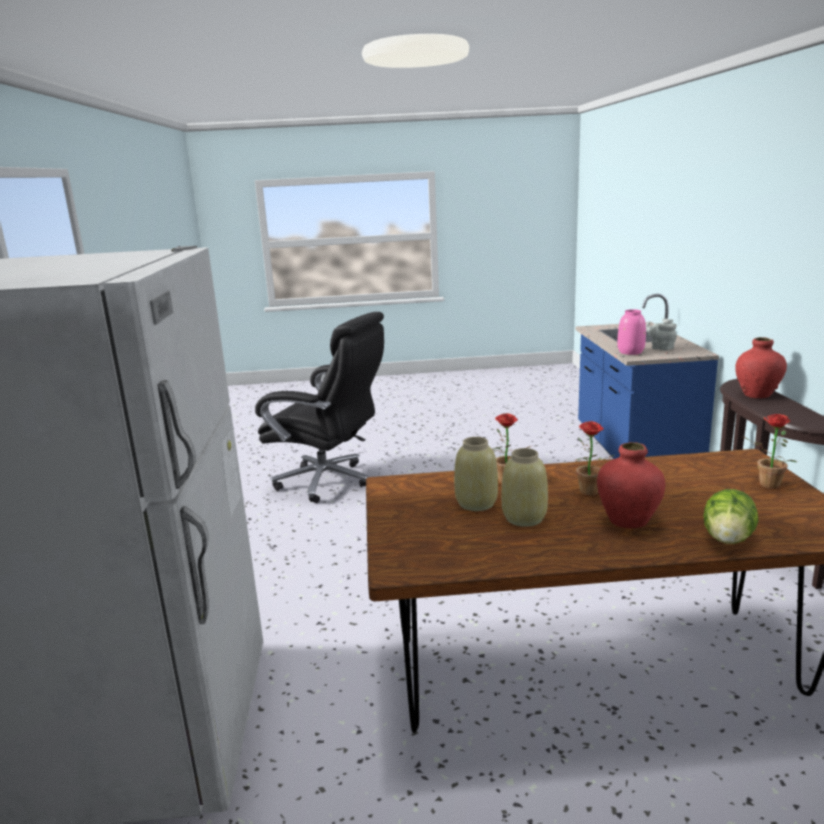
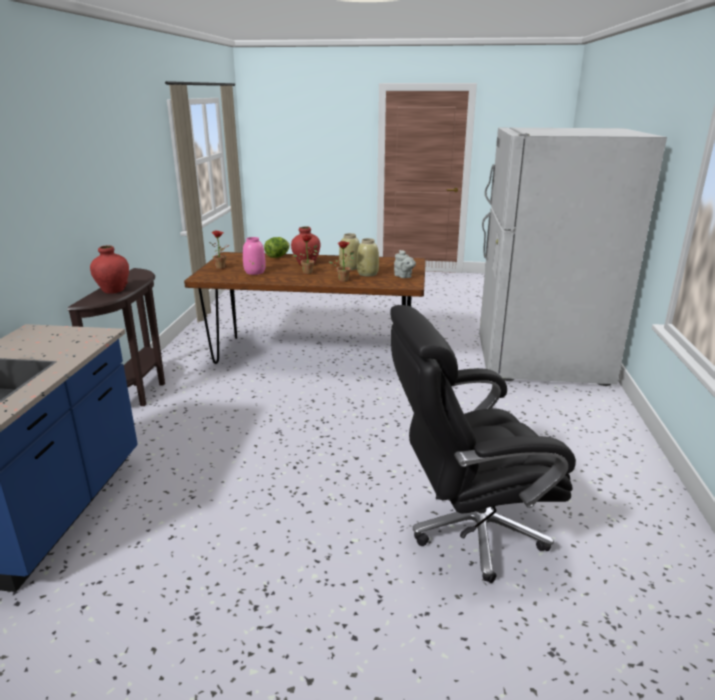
camera: 170 degrees left, 5 degrees up
(329, 482) = (469, 534): black office chair -> black office chair turned 45 degrees counterclockwise
(631, 352) = (87, 341): pink vase -> pink vase (255, 272)
(660, 348) = (41, 344): grey teapot -> grey teapot (404, 276)

